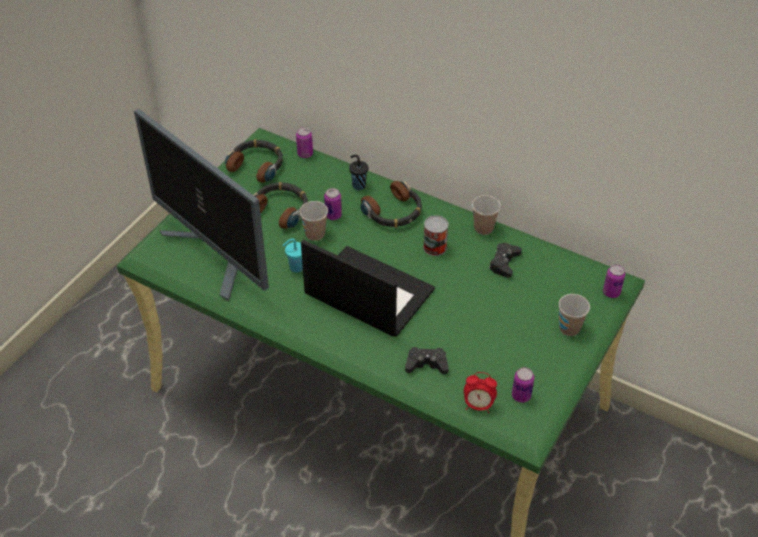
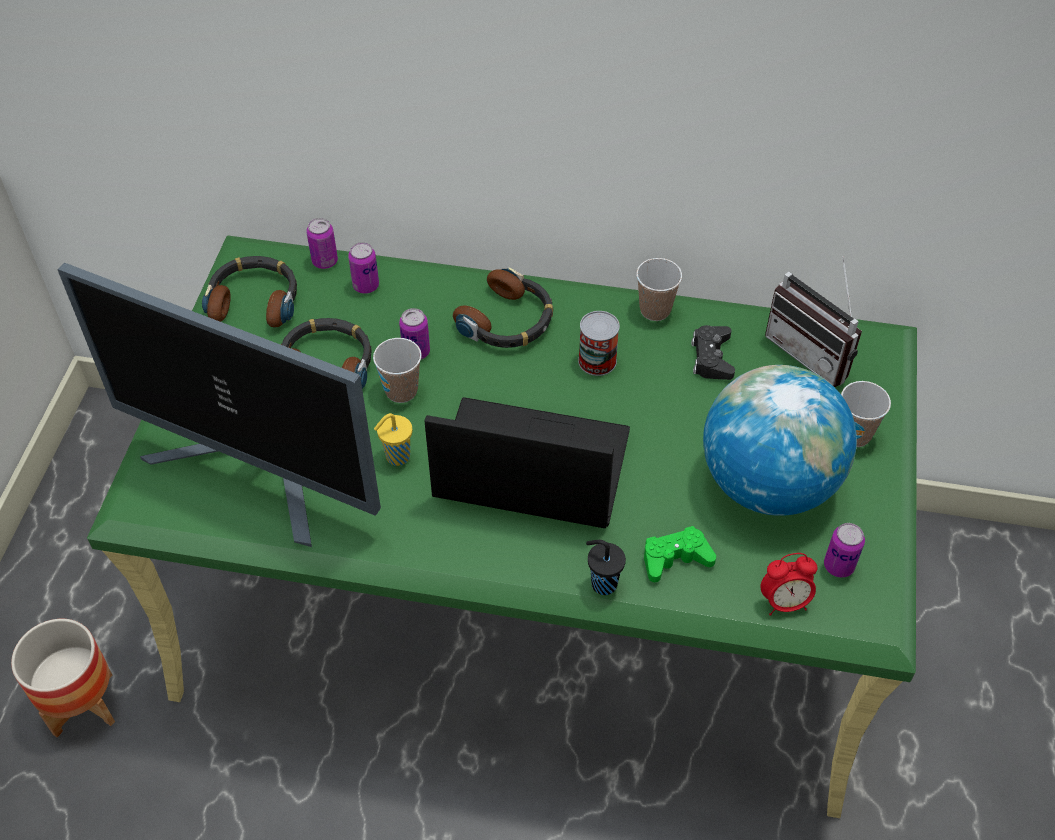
camera: 20 degrees left, 5 degrees up
(104, 377) = (83, 704): none -> planter
(295, 268) = (396, 457): turquoise cup -> yellow cup
(358, 185) = (433, 291): black cup -> black cup (602, 583)
(426, 364) = (675, 558): black game controller -> green game controller
(502, 340) = (768, 483): none -> globe
(569, 276) = (814, 352): none -> radio
(611, 292) = (885, 360): can -> can (366, 286)

